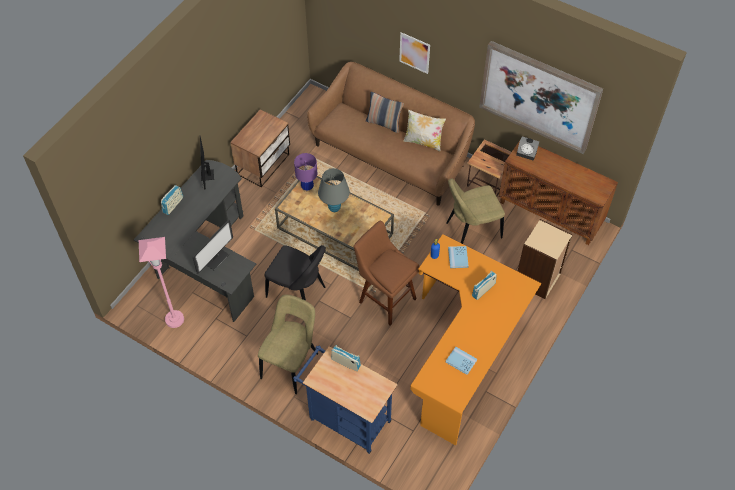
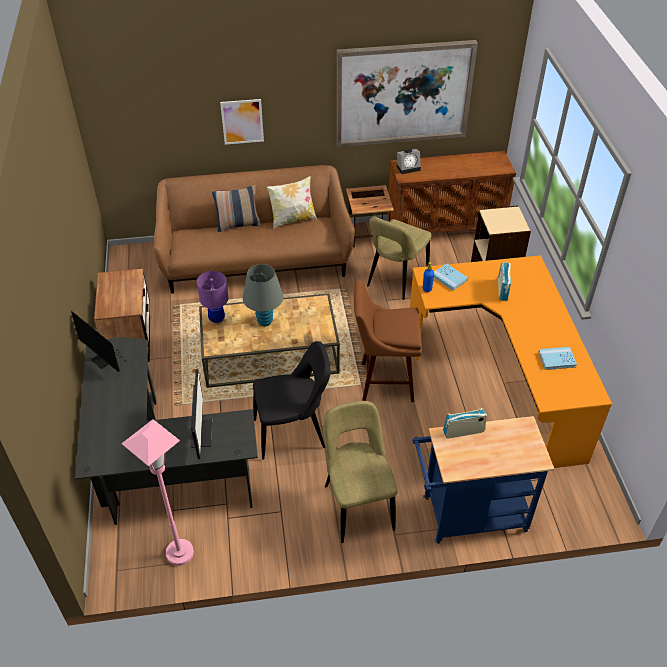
camera: 40 degrees left, 10 degrees down
(173, 205) = (91, 412): radio -> none

